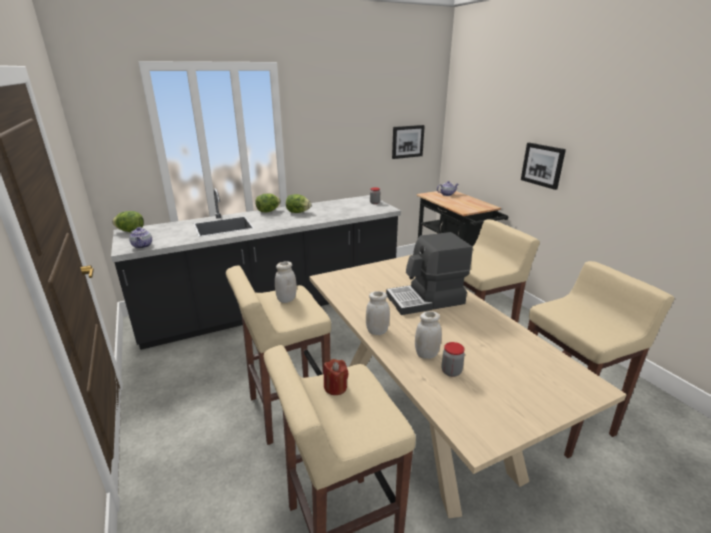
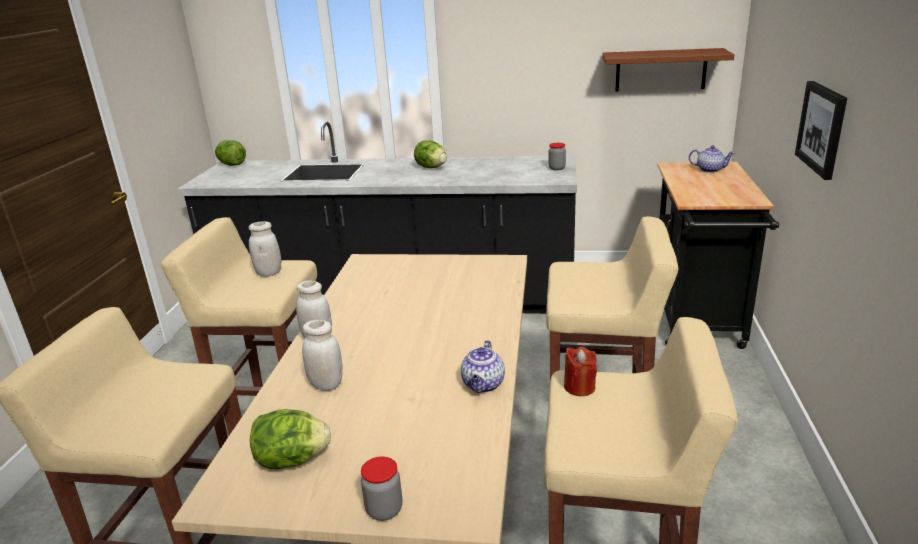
camera: 35 degrees right, 0 degrees up
(142, 246) = (216, 182): teapot -> teapot (483, 385)
(268, 211) = (399, 161): lettuce -> lettuce (292, 460)
(335, 387) = (162, 378): red candle -> red candle (579, 387)
(407, 141) = (660, 70): picture -> brown shelf
(426, 300) = (438, 320): coffee machine -> none
(451, 371) = (320, 414): jar -> jar (384, 510)

